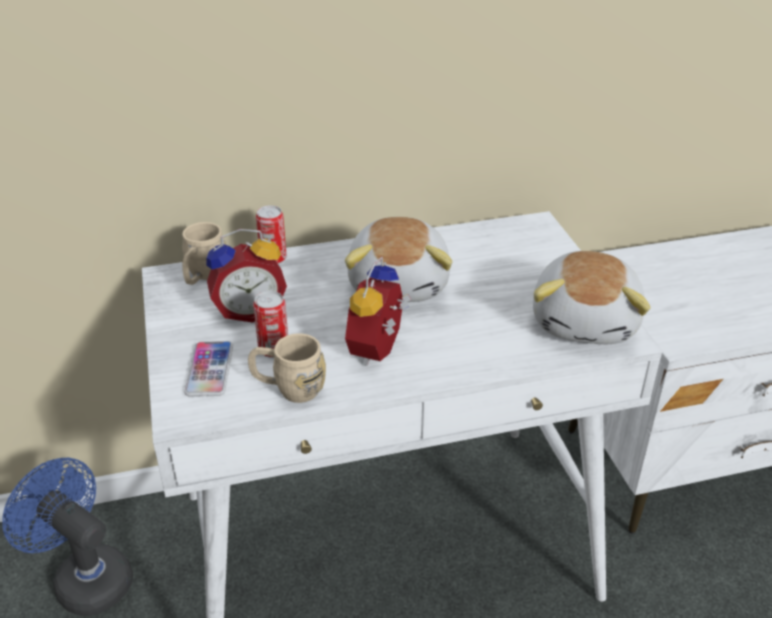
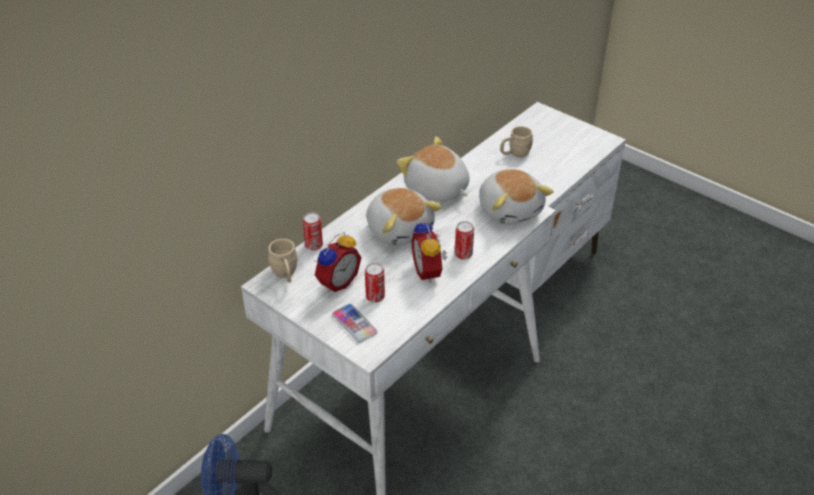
camera: 35 degrees left, 5 degrees up
(289, 388) = (406, 313): beige mug -> beige mug (515, 153)
(452, 350) = (463, 254): none -> can
(502, 257) = (436, 189): none -> plush toy

